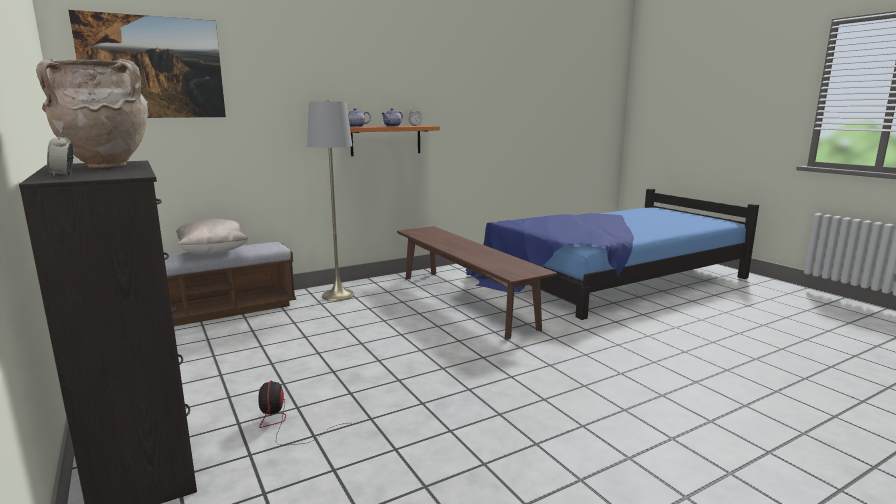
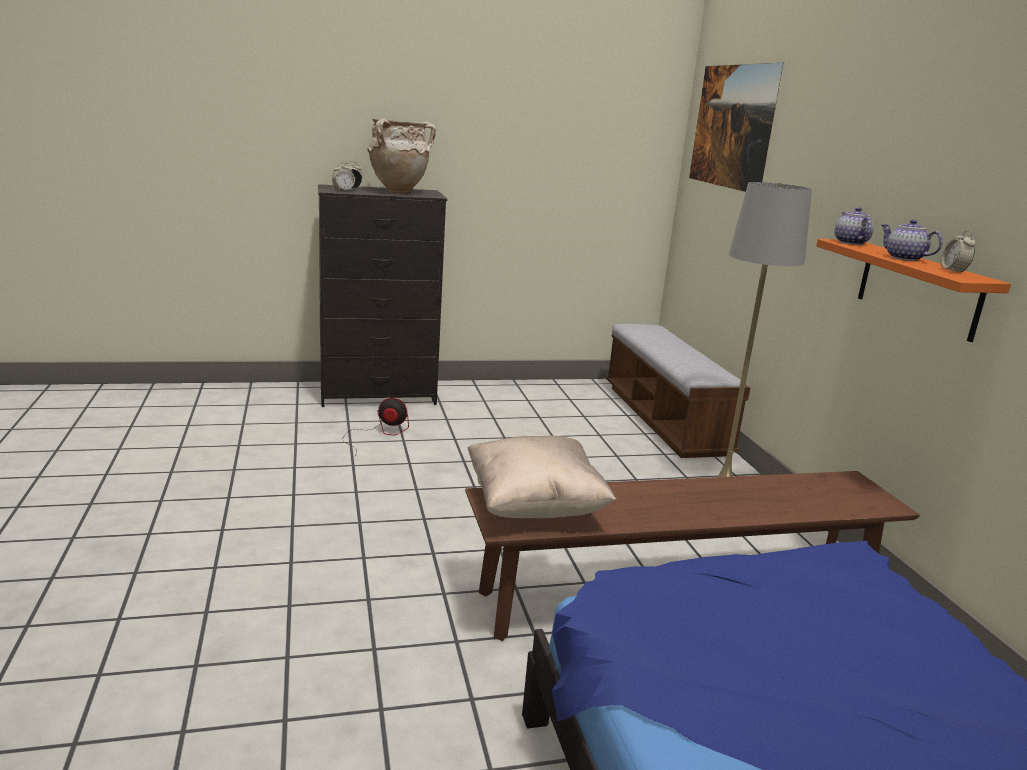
camera: 105 degrees right, 5 degrees up
(116, 174) = (343, 190): none -> alarm clock
(213, 252) = (675, 351): beige pillow -> beige pillow (535, 507)

